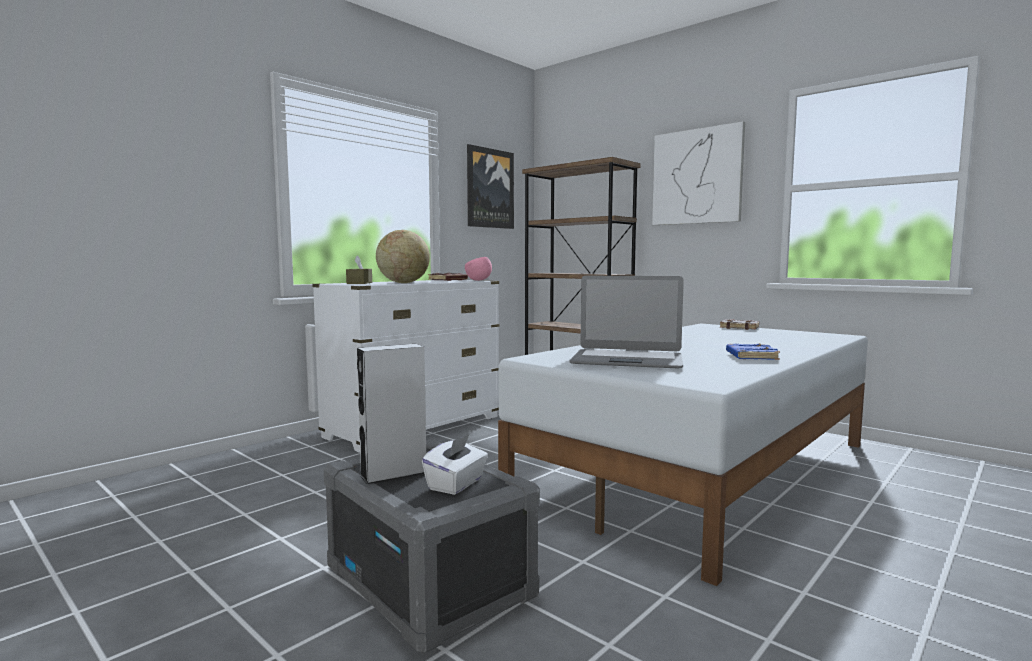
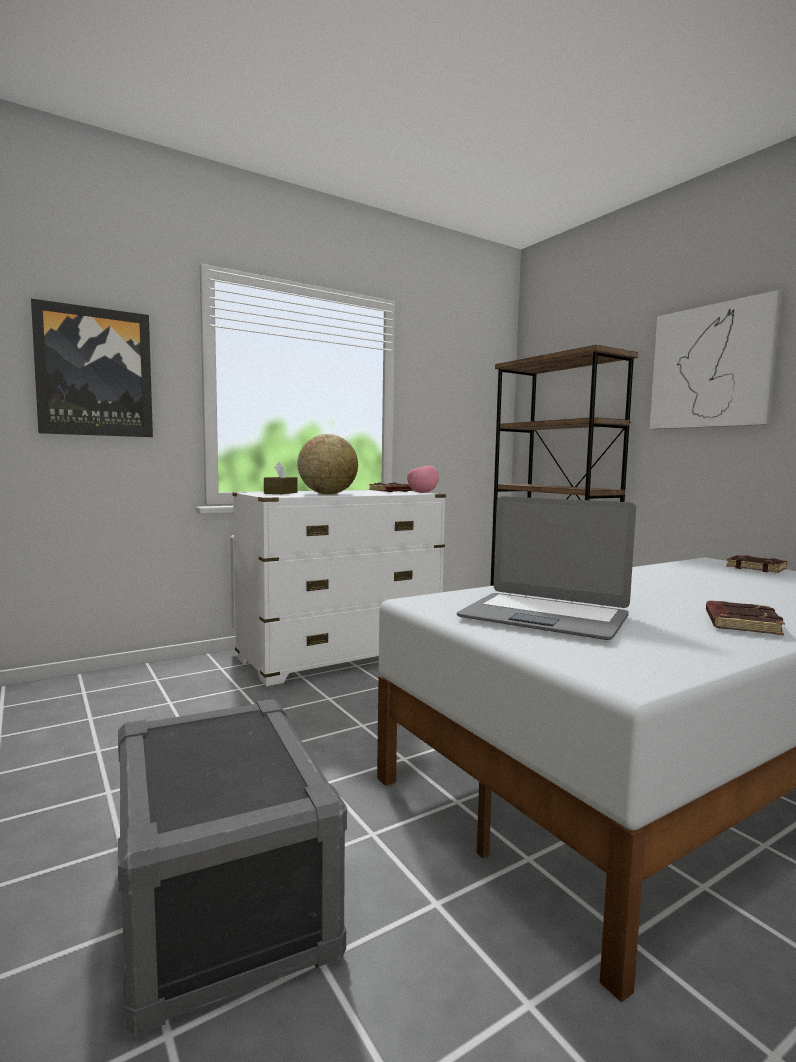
camera: 15 degrees right, 0 degrees up
(394, 474) = (181, 752): grey speaker -> none
(456, 484) = (241, 783): white tissue box -> none
(489, 188) = (458, 387): picture -> picture (95, 372)
(750, 356) = (740, 624): blue book -> brown book

